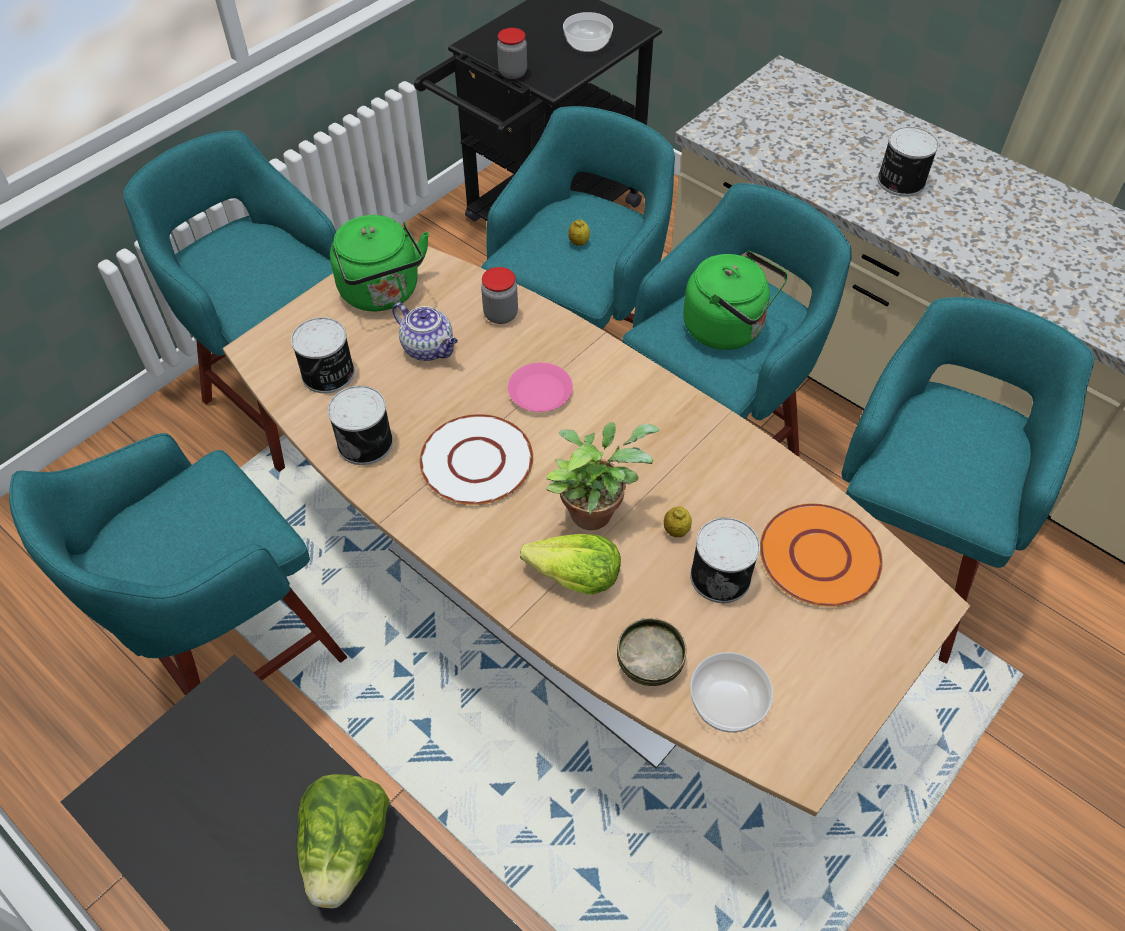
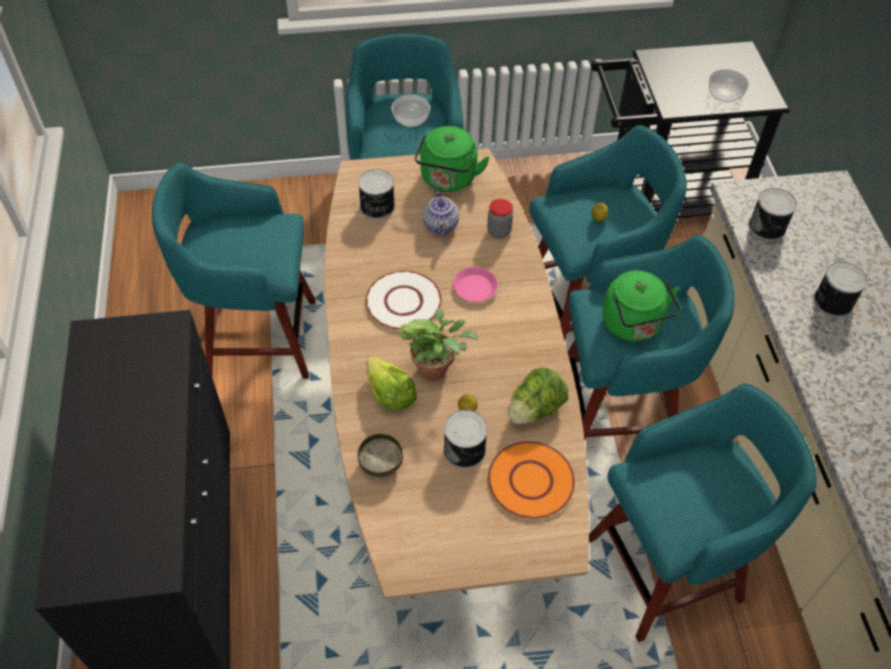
camera: 40 degrees right, 0 degrees up
(347, 848) = (152, 426): lettuce -> lettuce (535, 409)
(366, 442) = (360, 255): can -> can (768, 227)
(513, 73) = (653, 88): jar -> none
(726, 702) = (398, 511): bowl -> bowl (411, 118)

